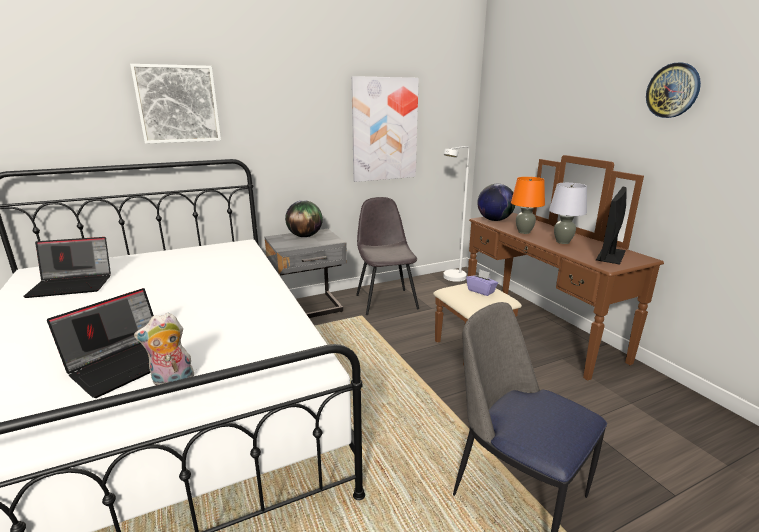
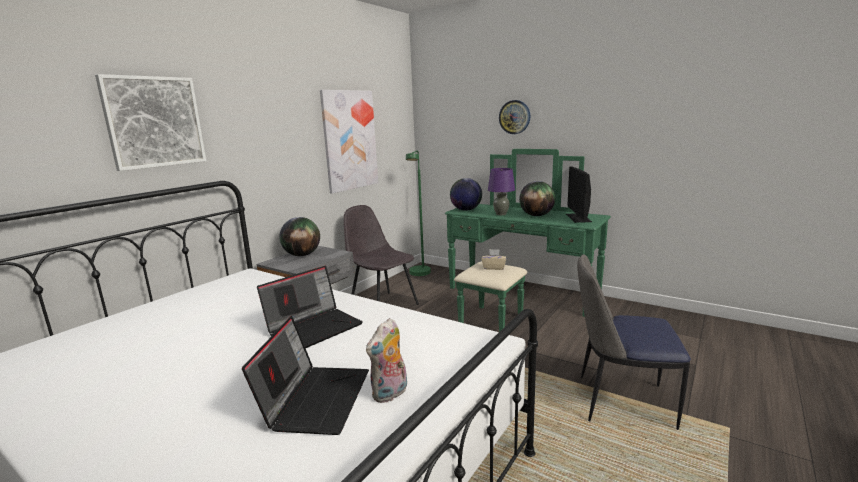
camera: 30 degrees left, 5 degrees down
(73, 284) = (88, 361): laptop -> laptop (314, 327)
(452, 279) = (419, 274): white floor lamp -> green floor lamp
(481, 291) = (494, 267): purple tissue box -> beige tissue box
(524, 232) = (501, 214): orange table lamp -> purple table lamp
(524, 333) = (516, 299): brown dresser -> green dresser
(562, 242) = (536, 215): grey table lamp -> globe
(673, 90) = (593, 95): wall clock -> wall clock (514, 117)

